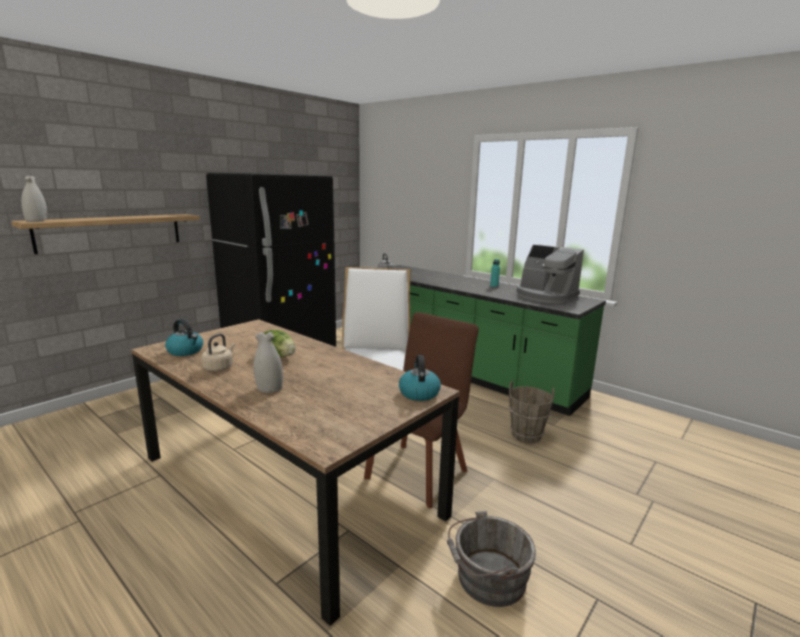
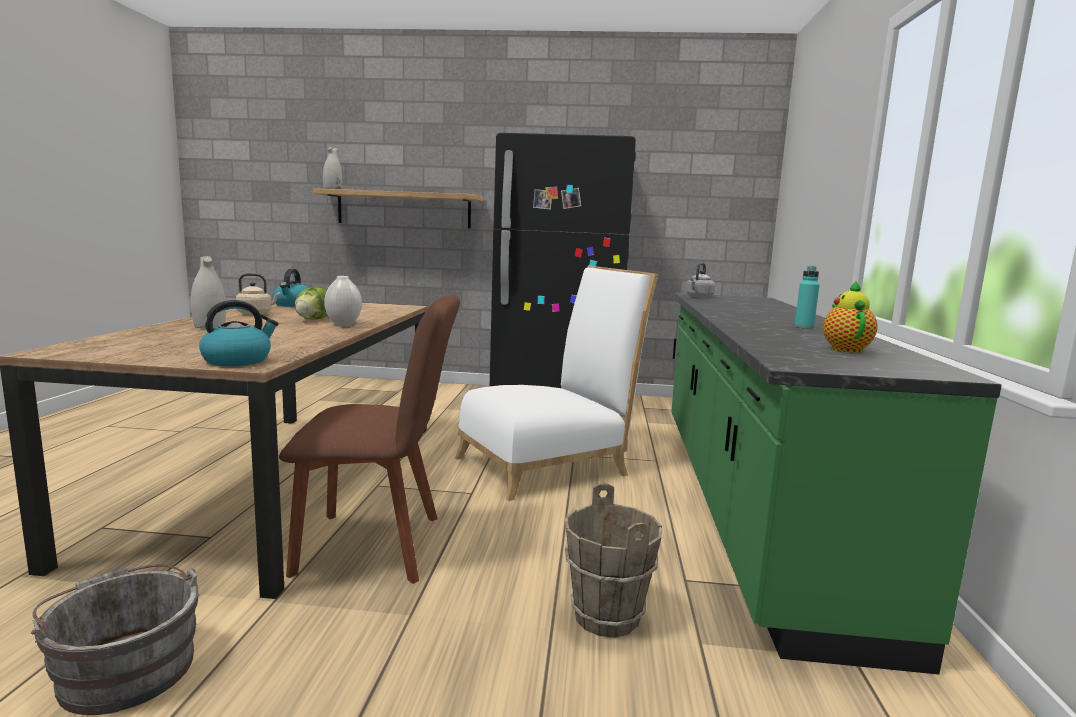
camera: 55 degrees right, 5 degrees down
(315, 352) = (343, 325): none -> white vase
(545, 296) = (845, 349): coffee machine -> teapot

